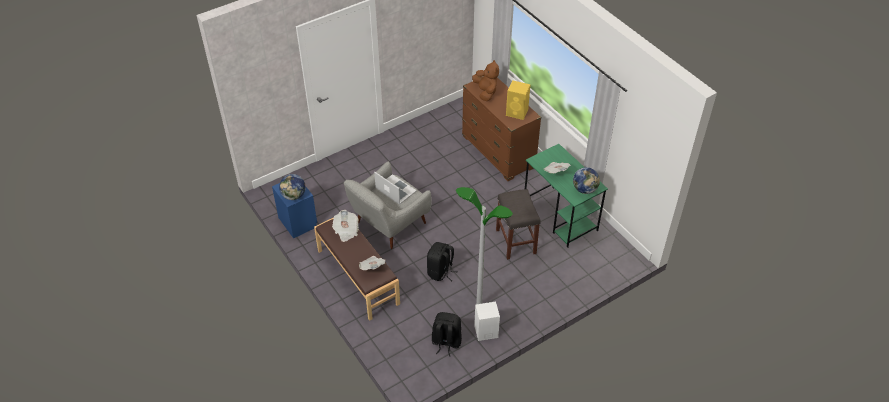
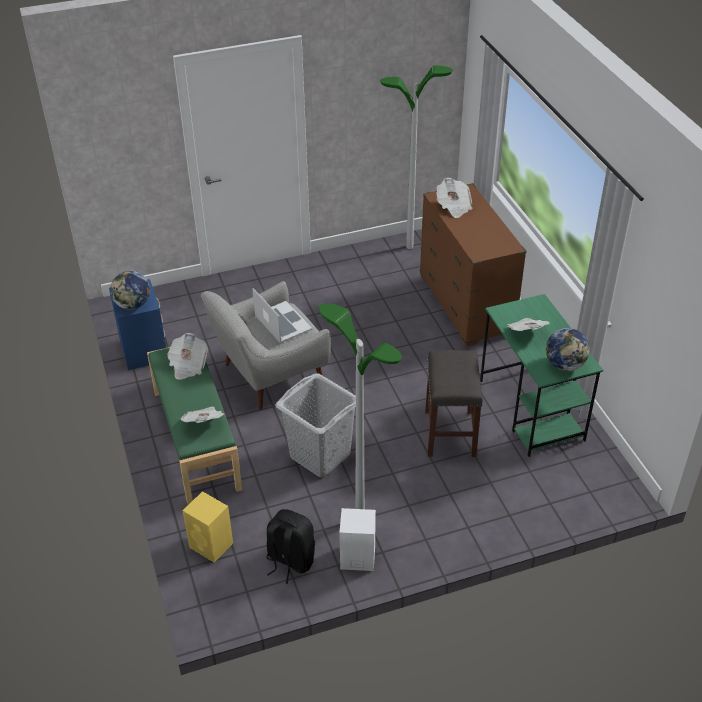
camera: 15 degrees right, 5 degrees down
(357, 277) = (195, 439): brown bench -> green bench
(440, 272) = (320, 455): black backpack -> grey laundry basket
(448, 115) = (409, 246): none -> floor lamp
(485, 92) = (453, 206): brown plush toy -> newspaper
(517, 112) = (491, 240): yellow speaker -> yellow speaker (212, 545)

